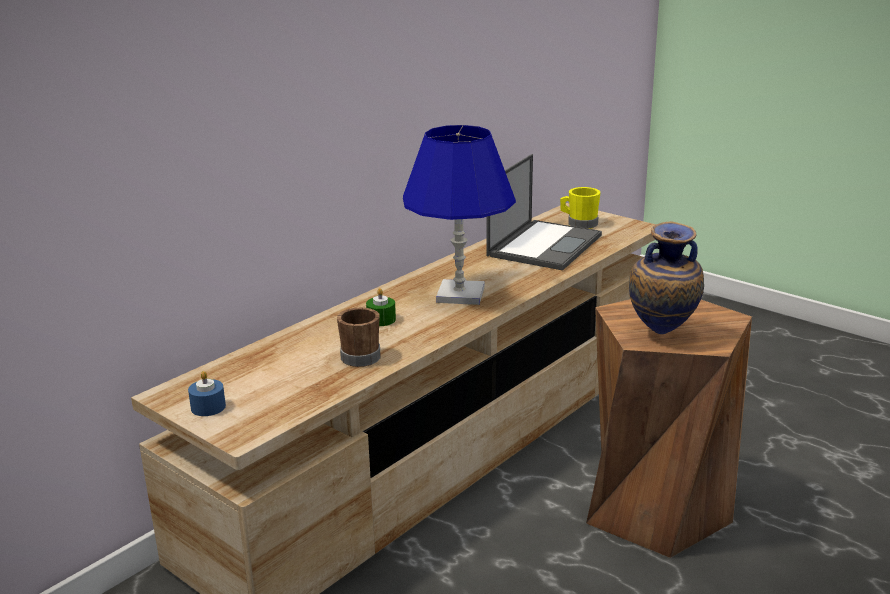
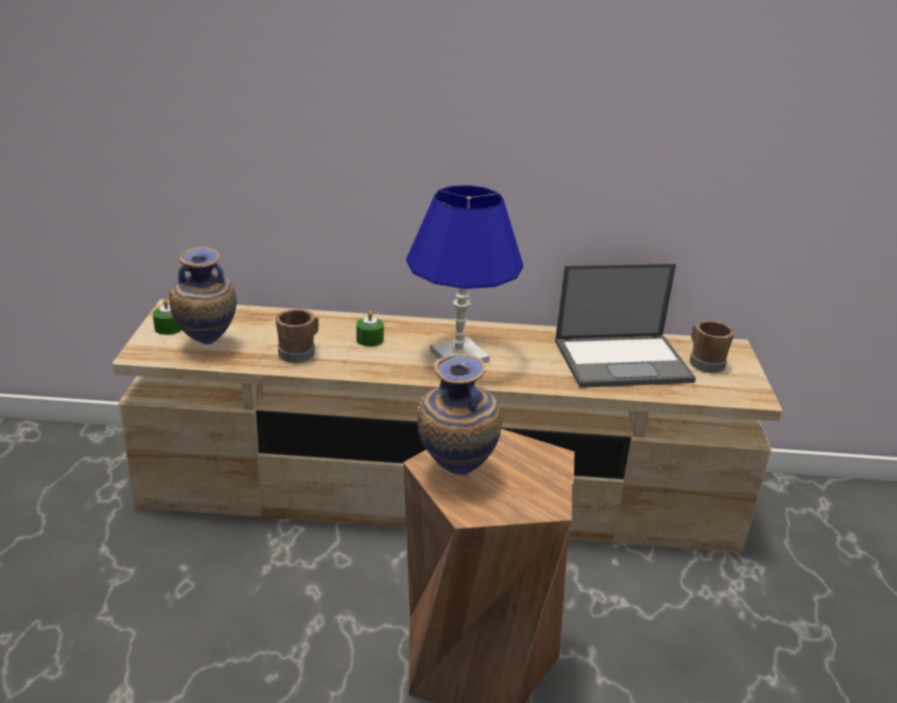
camera: 50 degrees right, 5 degrees up
(208, 407) = (168, 328): blue candle -> green candle
(279, 396) = (206, 346): none -> vase
(579, 224) = (704, 362): yellow mug -> brown mug

